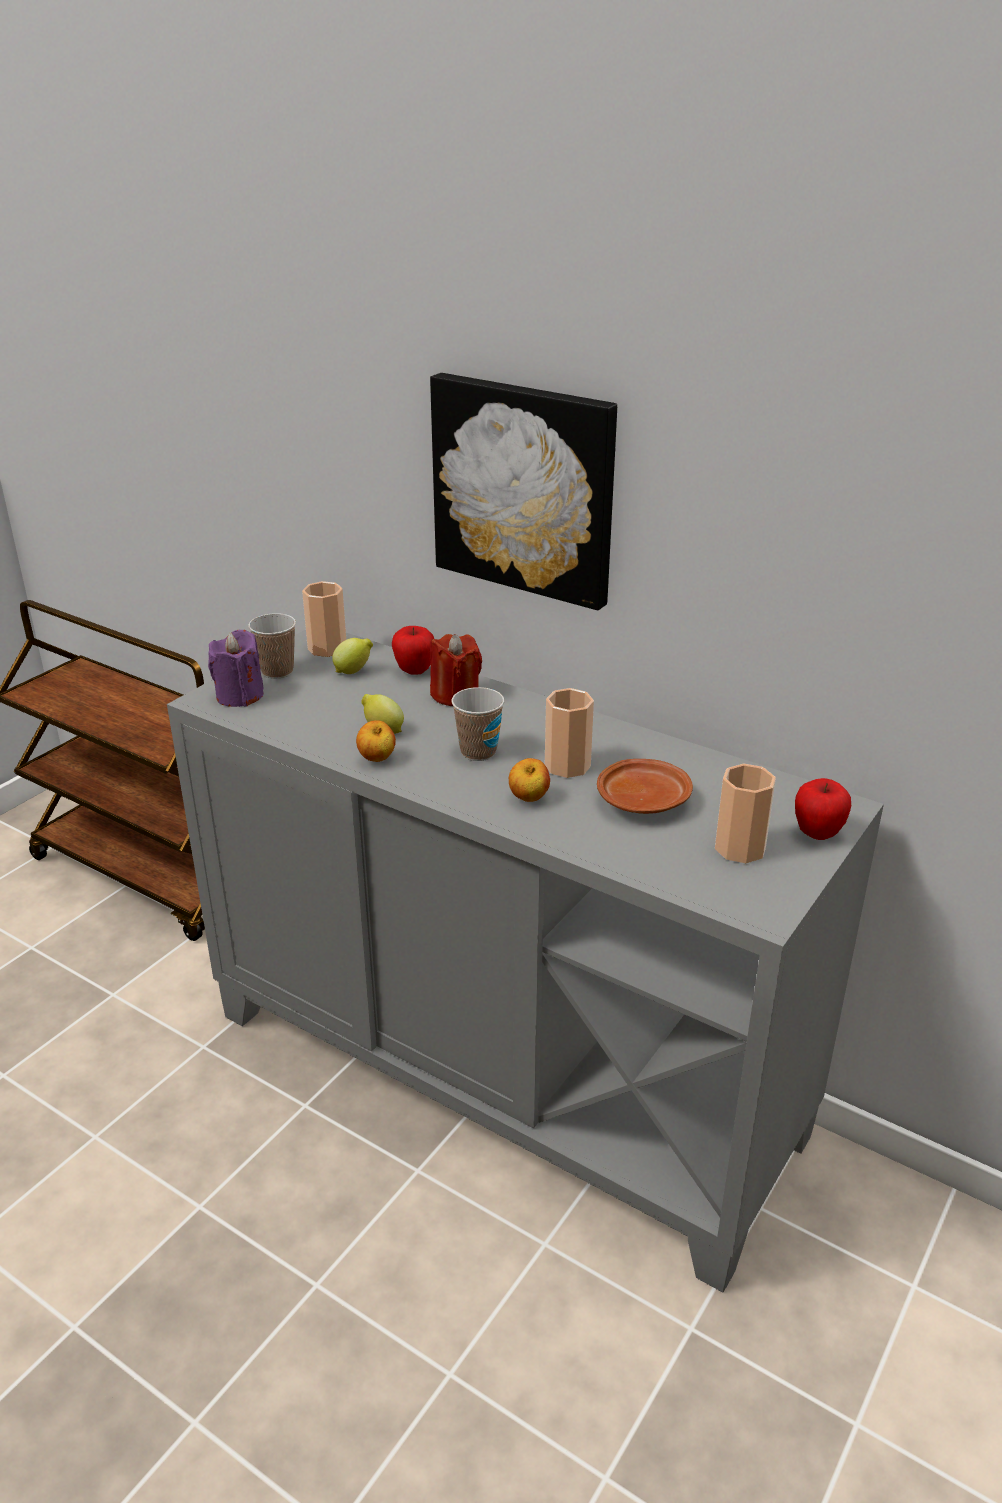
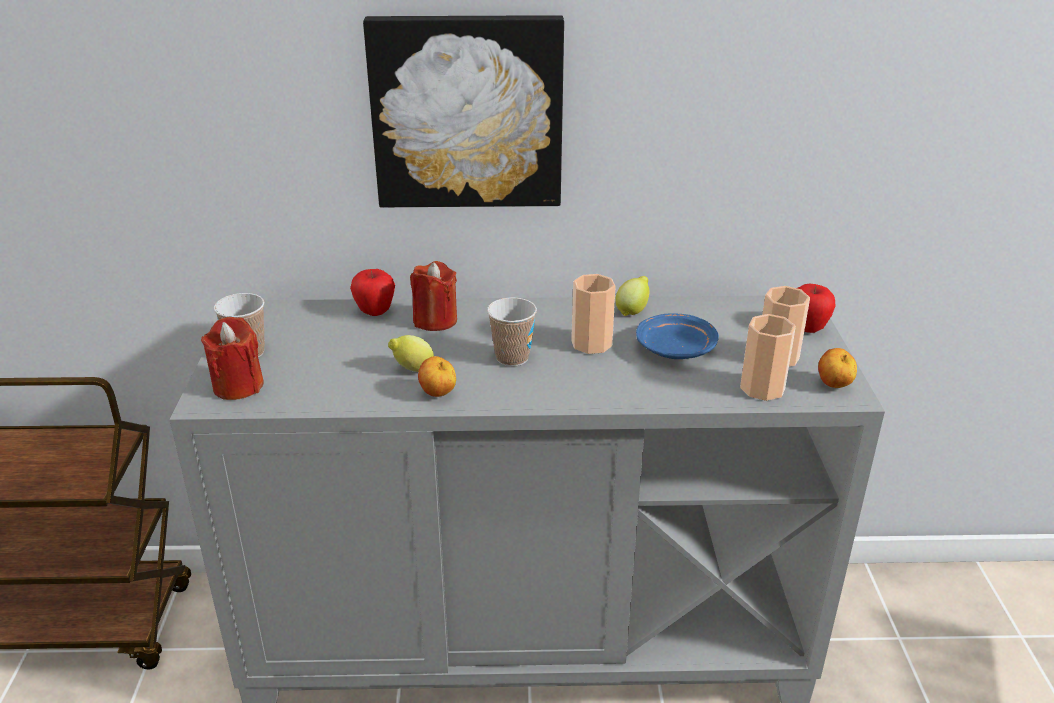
camera: 35 degrees left, 0 degrees up
(239, 696) = (238, 386): purple candle -> red candle
(327, 648) = (270, 318): cup -> cup (762, 388)
(354, 671) = (321, 330): lemon -> lemon (632, 311)
(529, 799) = (597, 379): apple -> apple (834, 385)
(643, 800) = (675, 348): brown plate -> blue plate

